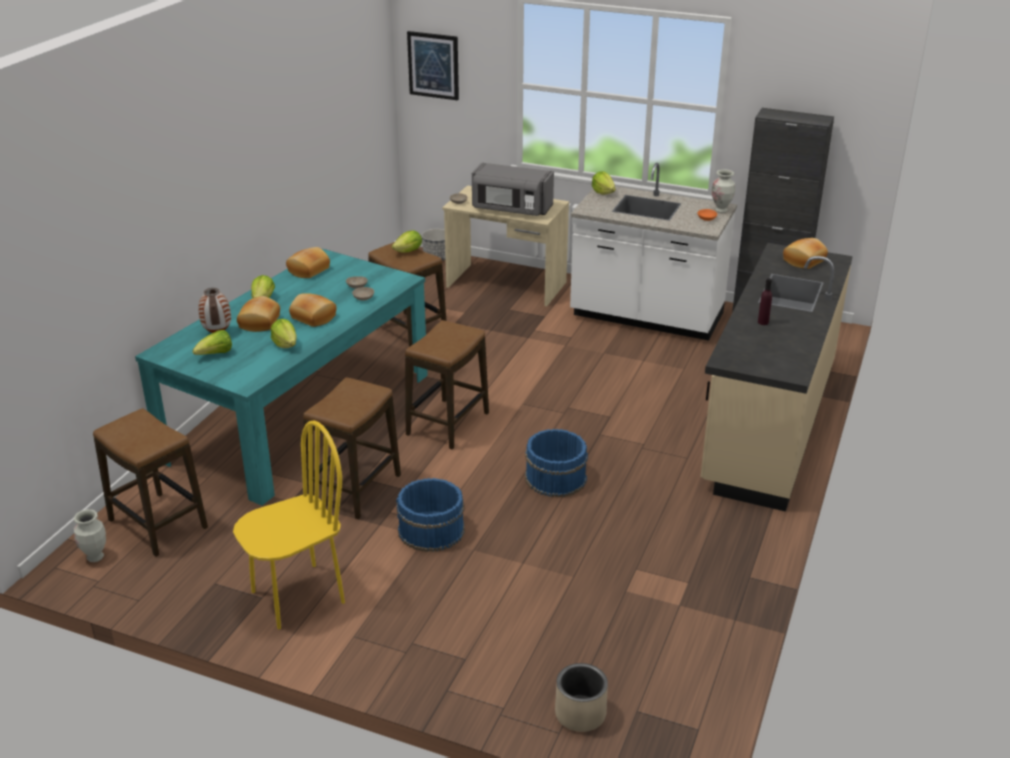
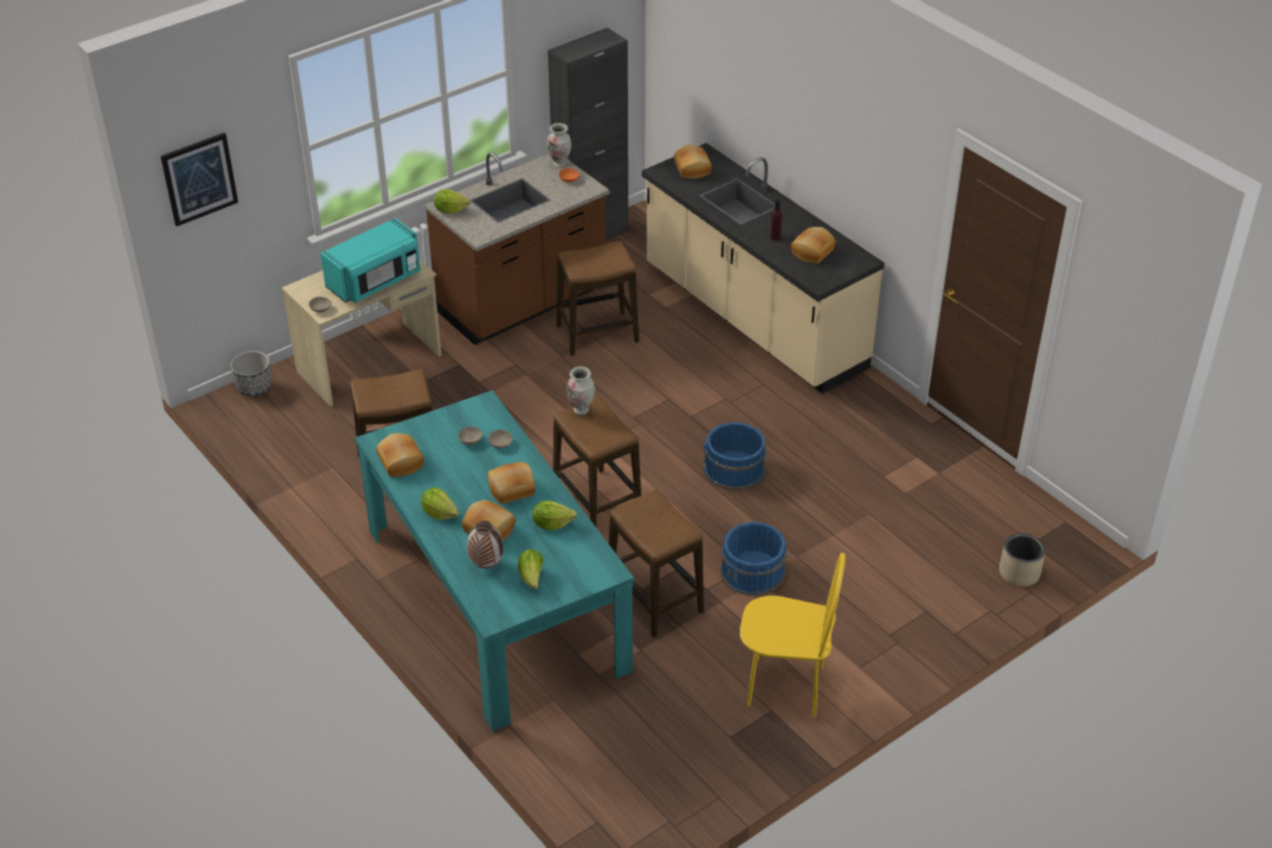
camera: 60 degrees left, 10 degrees up
(95, 557) = (629, 816): vase -> vase (581, 410)
(157, 524) = (607, 756): stool -> stool (597, 334)
(297, 596) = (785, 686): yellow chair -> yellow chair turned 105 degrees clockwise
(408, 251) = (385, 385): lettuce -> none
(511, 209) = (375, 281): grey microwave -> turquoise microwave
(646, 316) = (523, 303): white counter -> brown counter
(768, 345) = (811, 251): none -> bread

